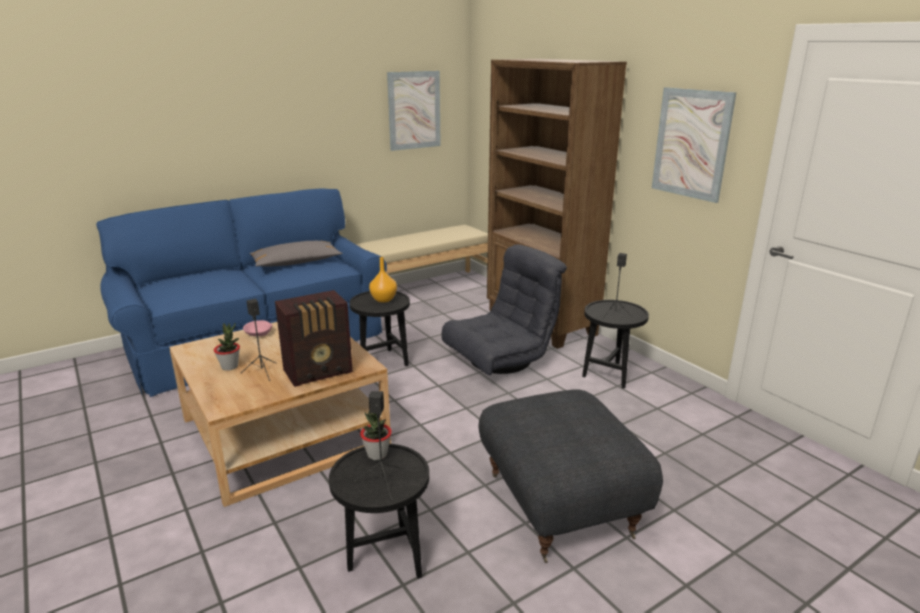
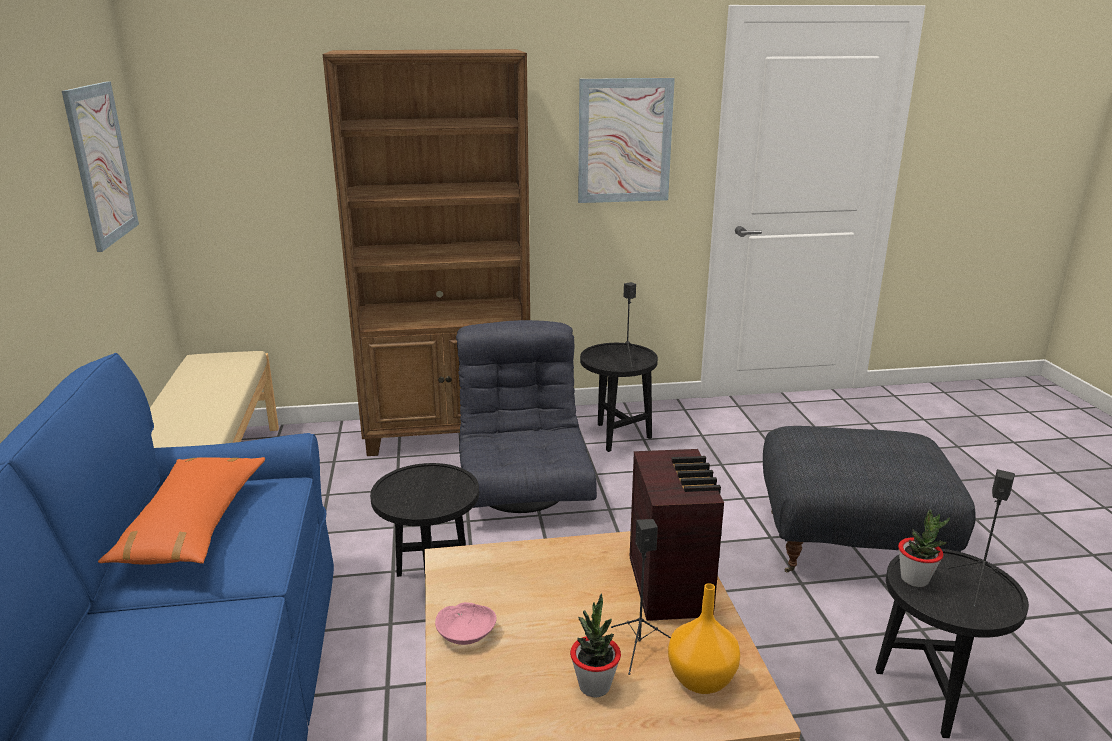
camera: 65 degrees left, 0 degrees up
(296, 263) = (193, 525): grey pillow -> orange pillow
(383, 299) = (421, 486): orange vase -> orange vase (701, 681)

